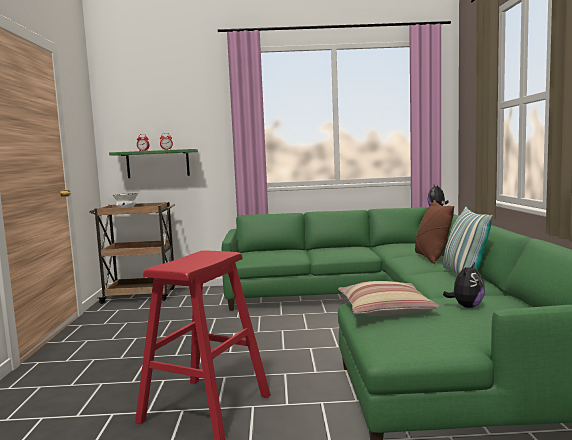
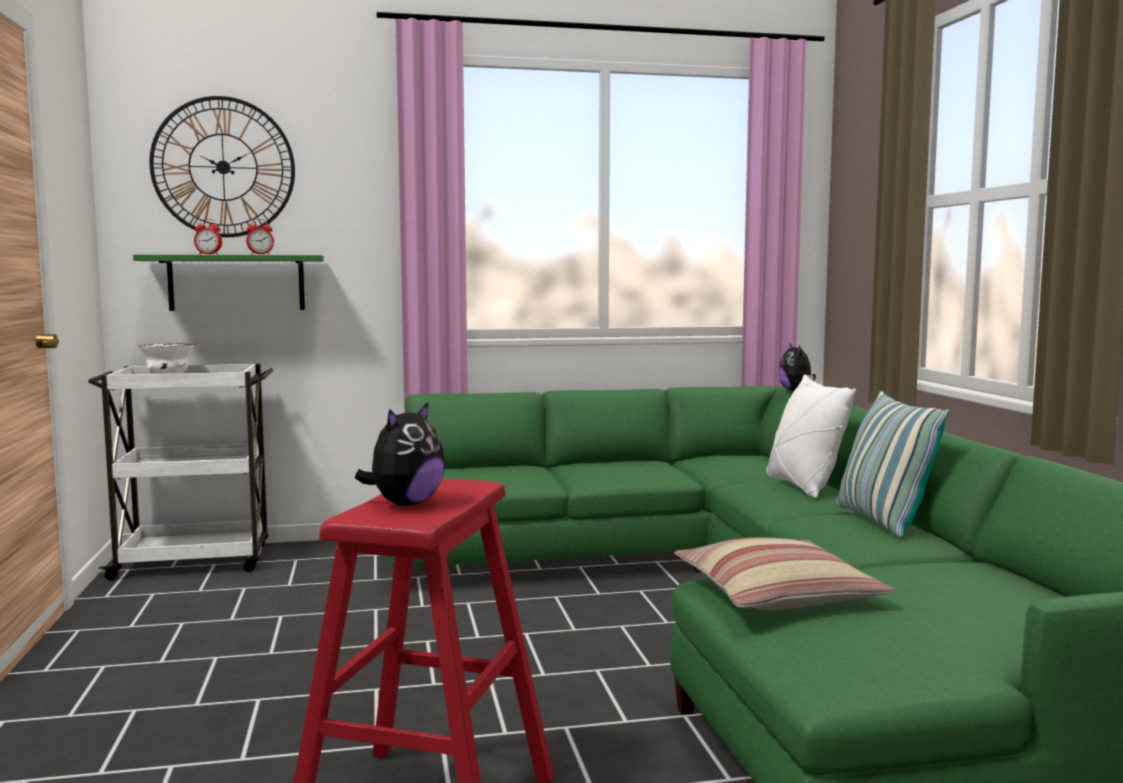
camera: 10 degrees left, 0 degrees up
(141, 296) = (195, 562): brown cart -> white cart
(150, 109) = (223, 167): none -> wall clock
(431, 258) = (803, 486): brown pillow -> white pillow
(466, 306) = (928, 587): plush toy -> plush toy (405, 504)

